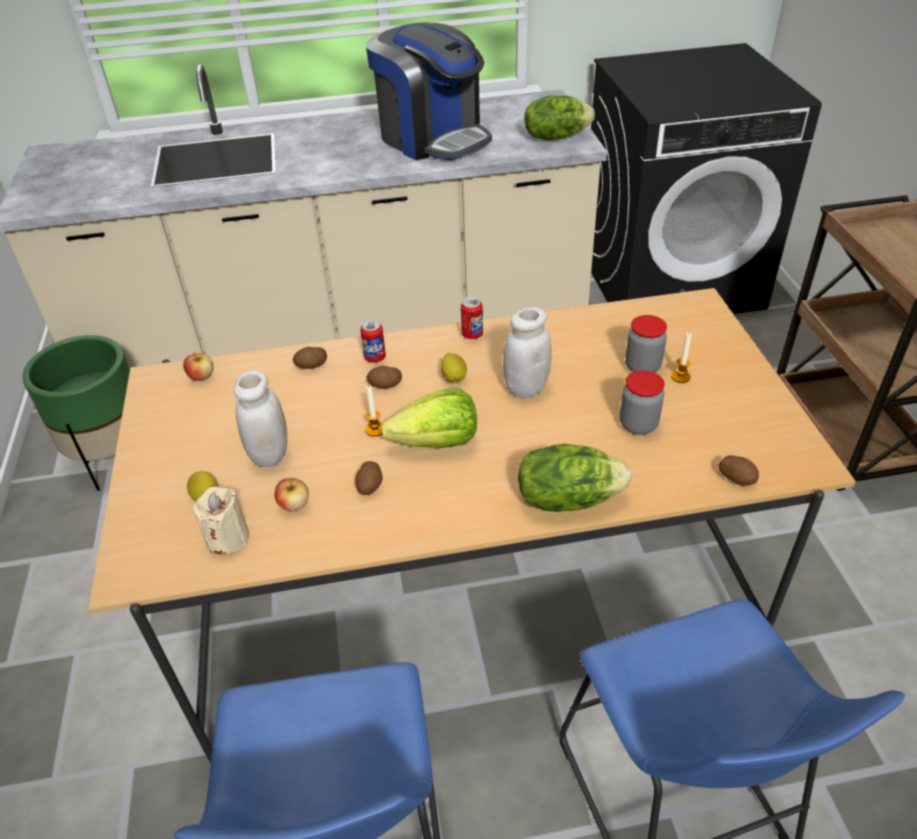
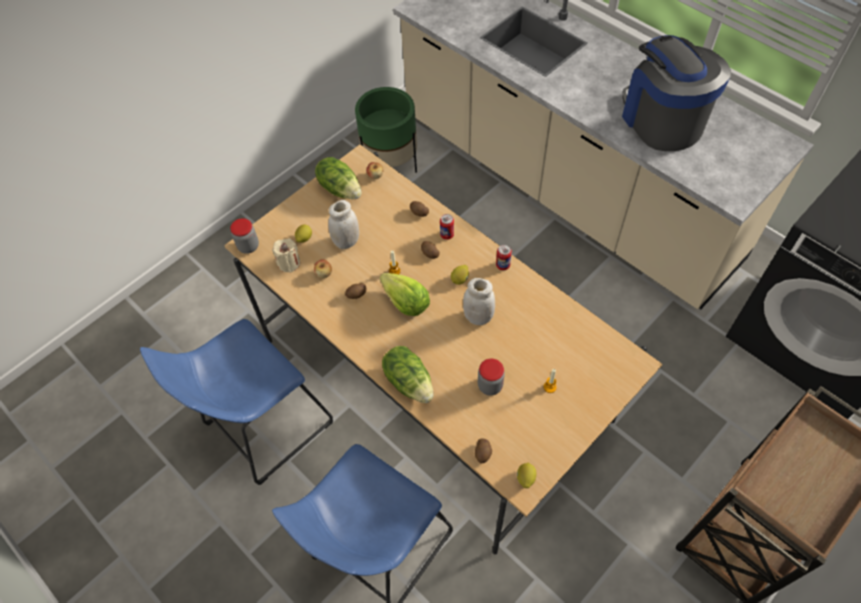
camera: 55 degrees right, 15 degrees up
(432, 138) = (661, 120): coffee machine -> coffee machine turned 150 degrees clockwise
(555, 136) = (733, 182): lettuce -> lettuce (340, 189)
(642, 367) = (543, 363): jar -> jar (248, 246)
(799, 456) = (525, 478): none -> lemon

